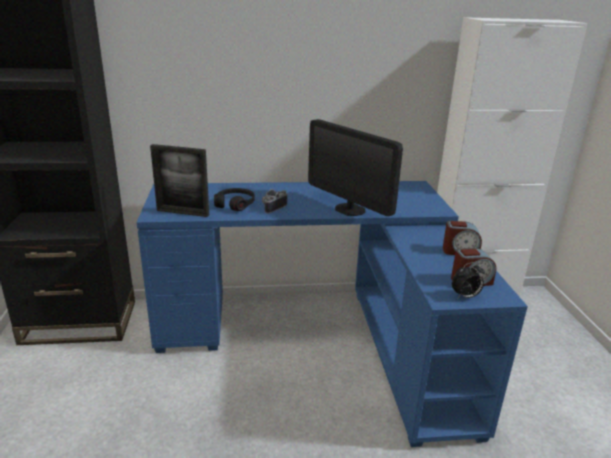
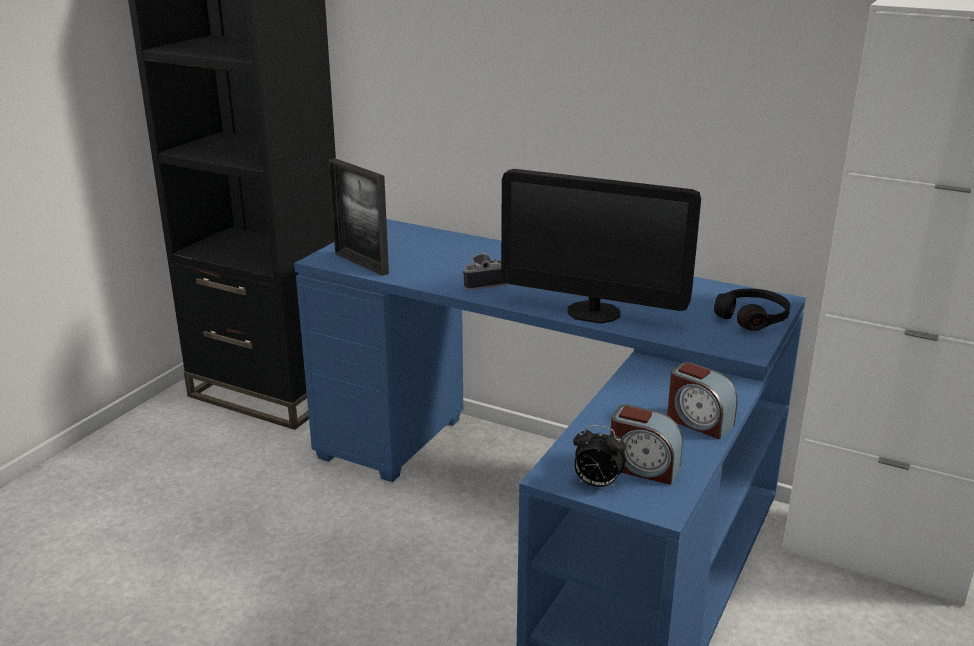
camera: 35 degrees right, 0 degrees up
(235, 204) = (440, 267): black headphones -> black headphones (752, 318)
(350, 209) = (593, 312): monitor -> monitor turned 60 degrees counterclockwise

